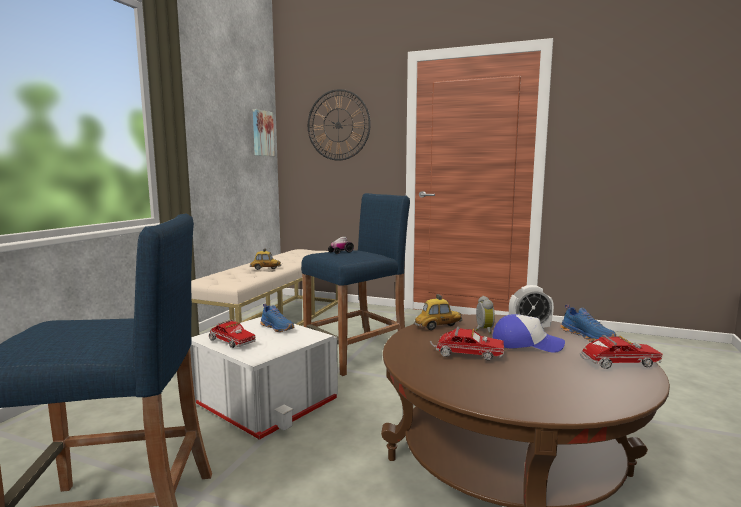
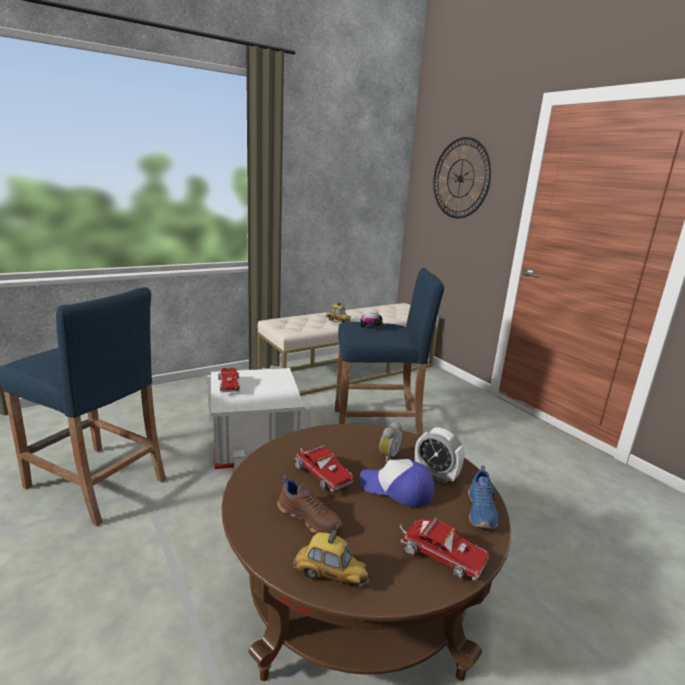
camera: 35 degrees right, 10 degrees up
(262, 133) = (387, 182): picture -> none
(278, 328) = (278, 384): blue shoe -> none
(438, 326) = (357, 435): toy car -> toy car (330, 575)
(514, 379) = (309, 517): none -> brown shoe
(526, 344) = (396, 489): cap -> cap turned 150 degrees clockwise

